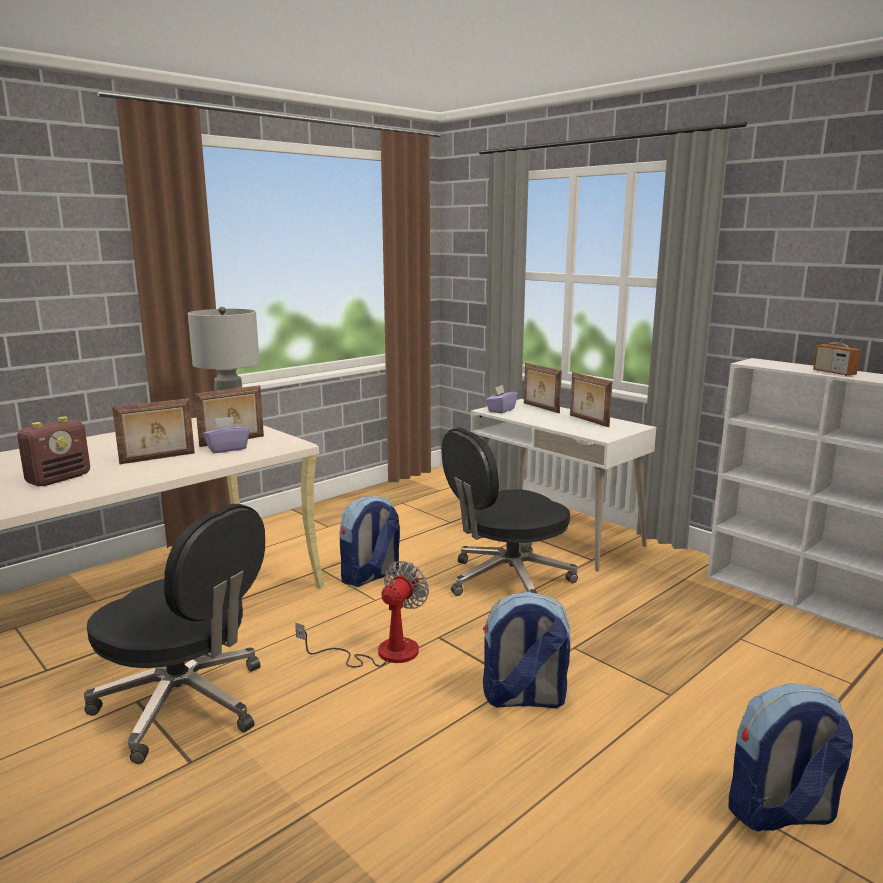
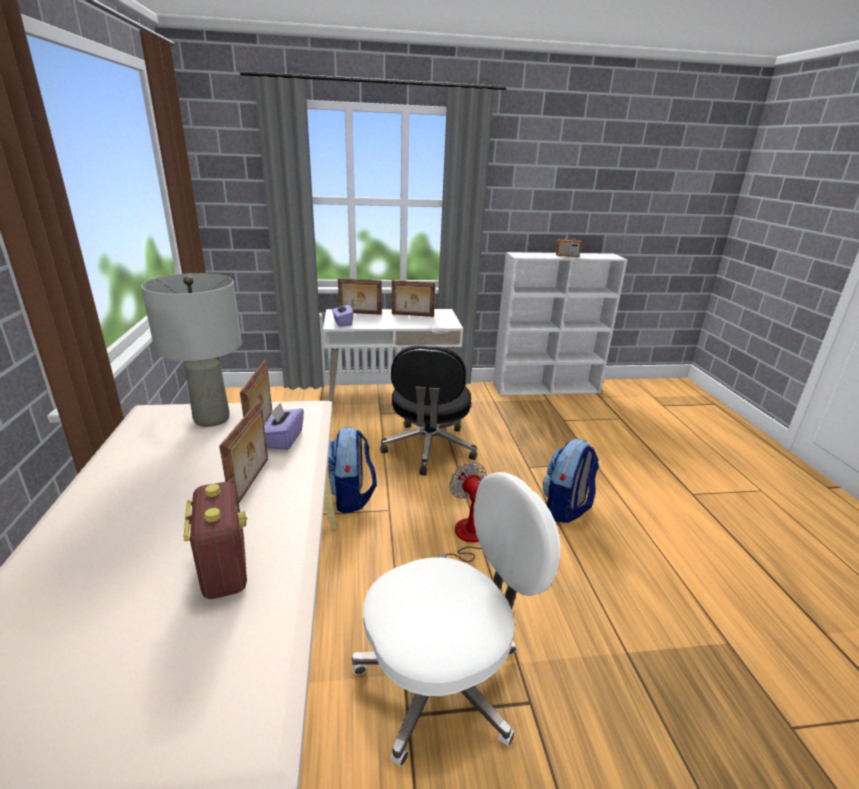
camera: 55 degrees left, 10 degrees up
(185, 704) = (443, 679): black office chair -> white office chair
(780, 814) = (699, 487): backpack -> none

